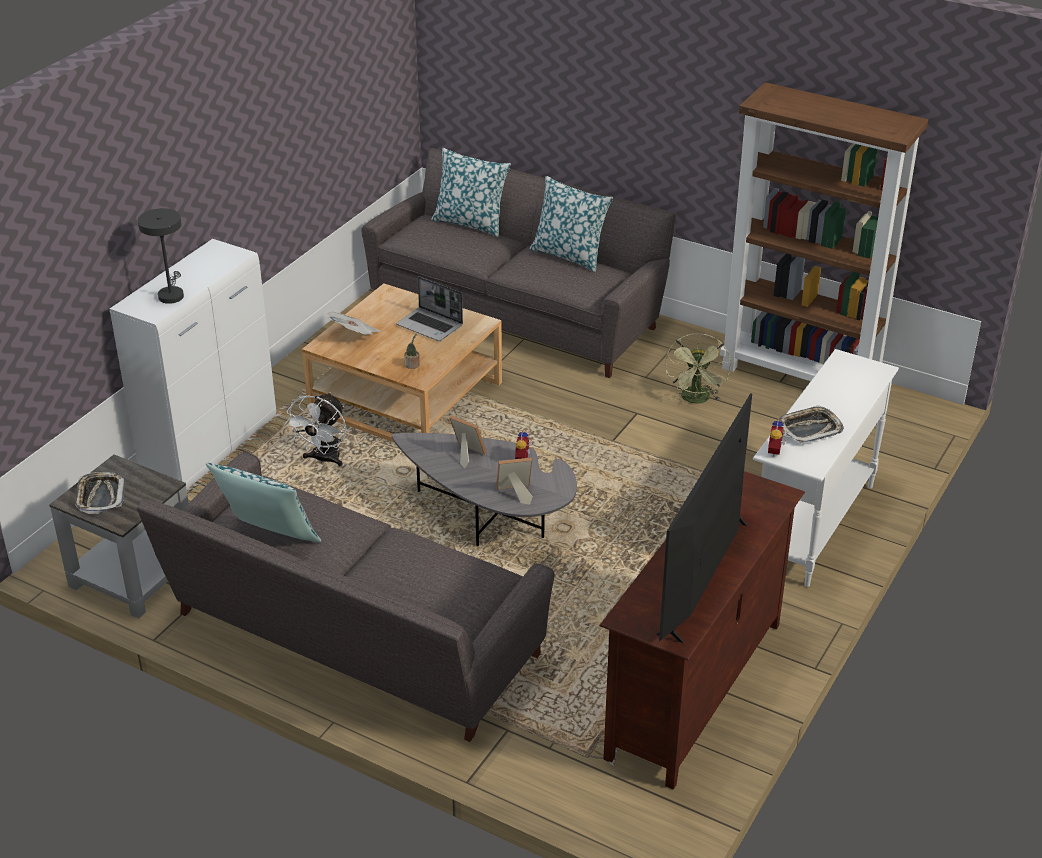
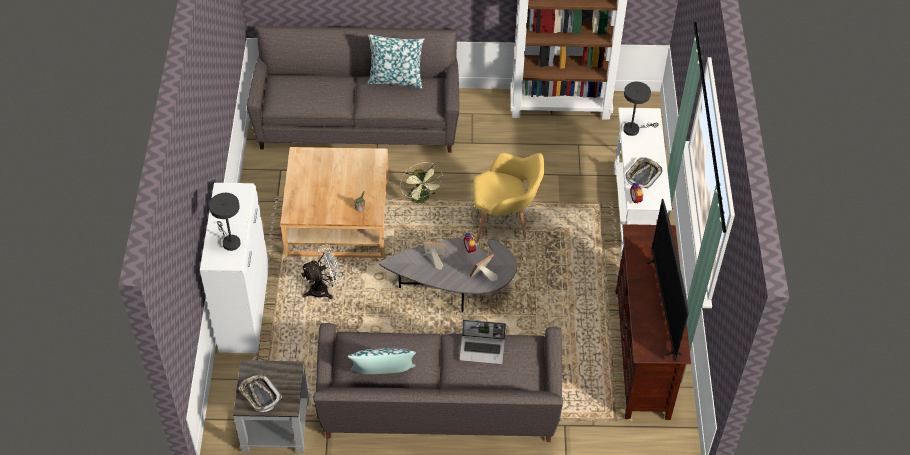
camera: 30 degrees left, 15 degrees up
(323, 460) = (324, 289): white fan -> white fan turned 105 degrees counterclockwise
(354, 335) = (305, 198): newspaper -> none
(431, 325) = (347, 171): laptop -> laptop (482, 350)
(471, 223) = (312, 74): pillow -> none
(619, 471) = (504, 222): none -> yellow armchair
(696, 400) = (513, 148): green fan -> green fan (421, 199)
(838, 377) = (634, 129): none -> grey table lamp

